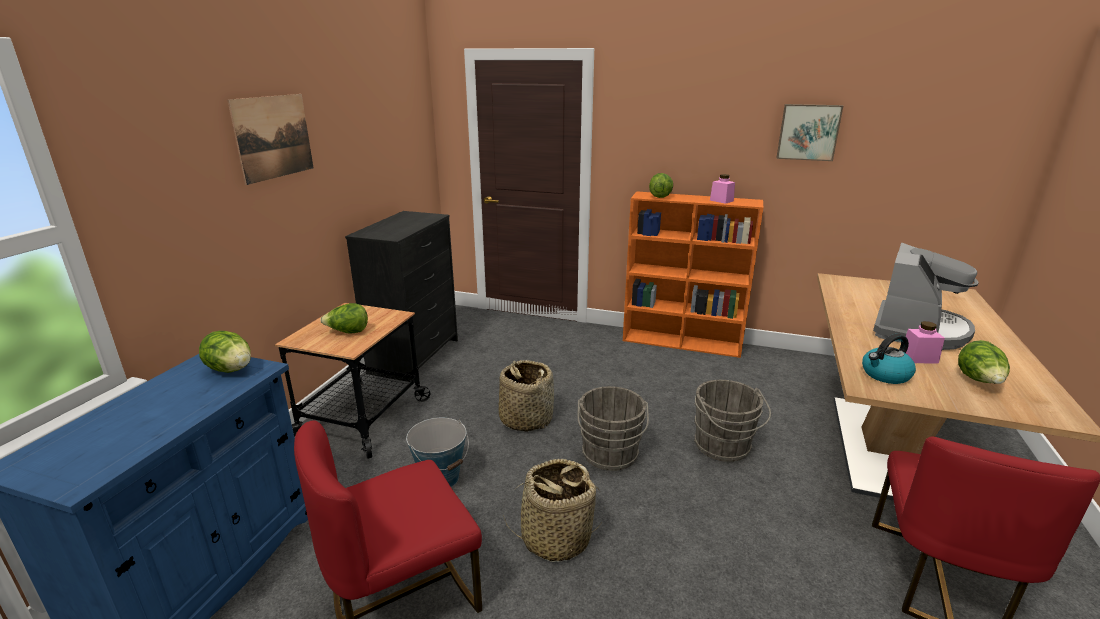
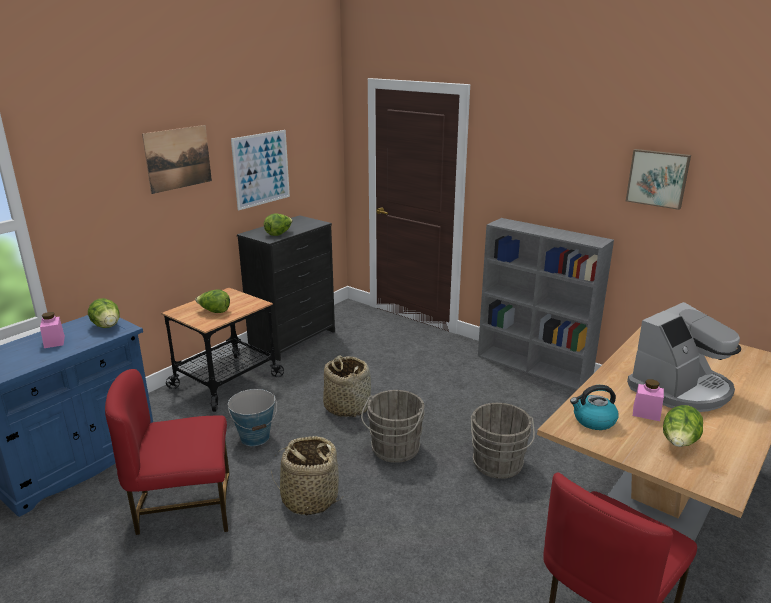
camera: 20 degrees right, 0 degrees up
(362, 154) = (261, 169): none -> picture
(660, 196) = (516, 225): lettuce -> lettuce (279, 234)
(682, 342) = (534, 367): orange bookcase -> grey bookcase
(721, 200) = (569, 236): pink jar -> pink jar (54, 342)

